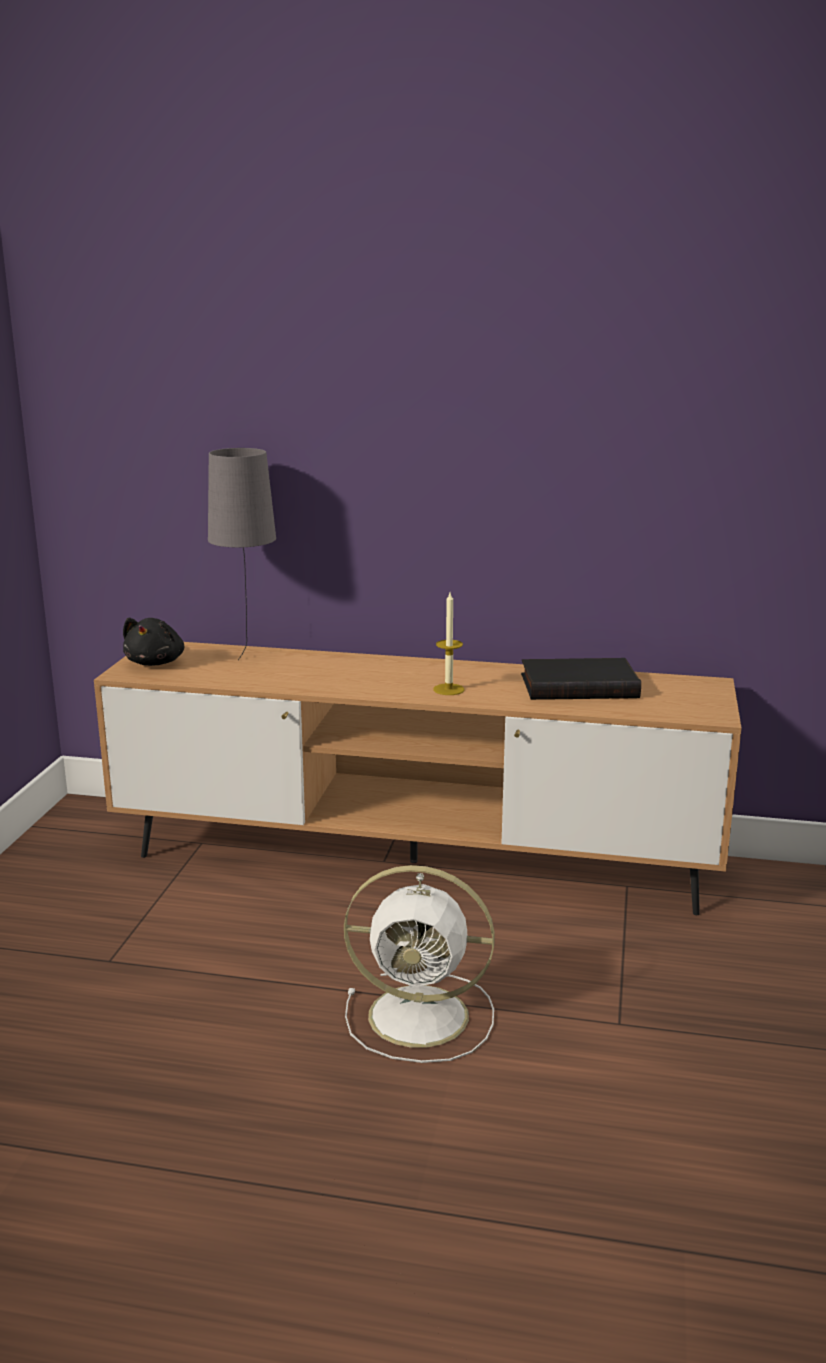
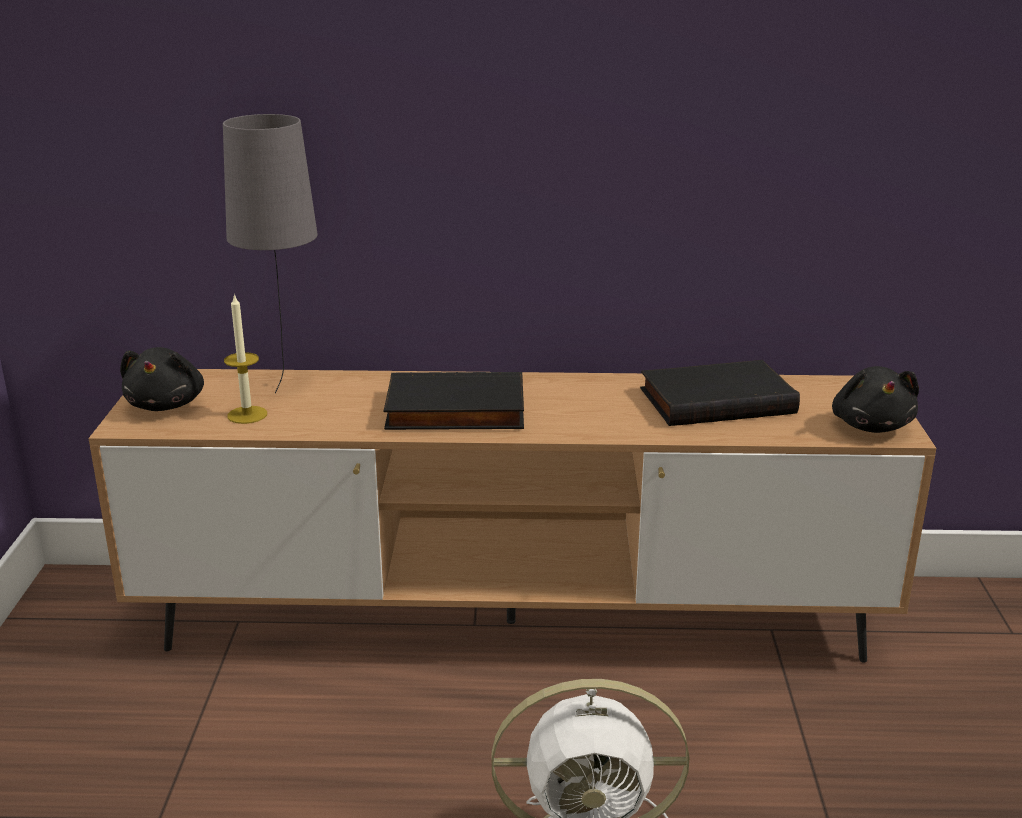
camera: 10 degrees left, 5 degrees up
(368, 680) = (454, 412): none -> black book
(448, 689) = (561, 418): candle -> candle (247, 415)
(696, 709) = (871, 425): none -> black plush toy

